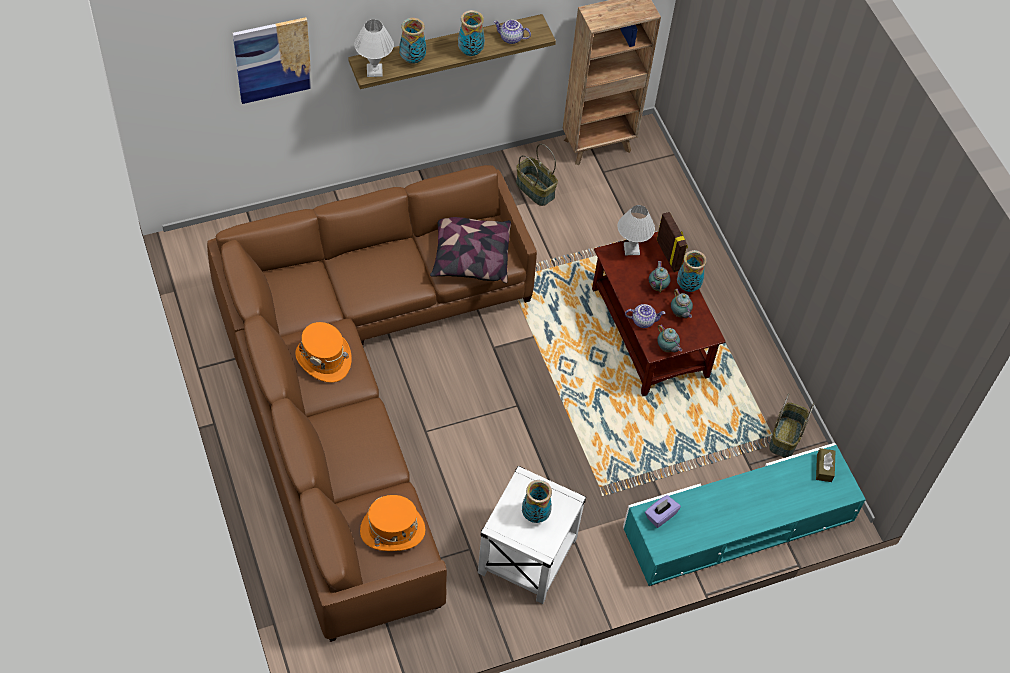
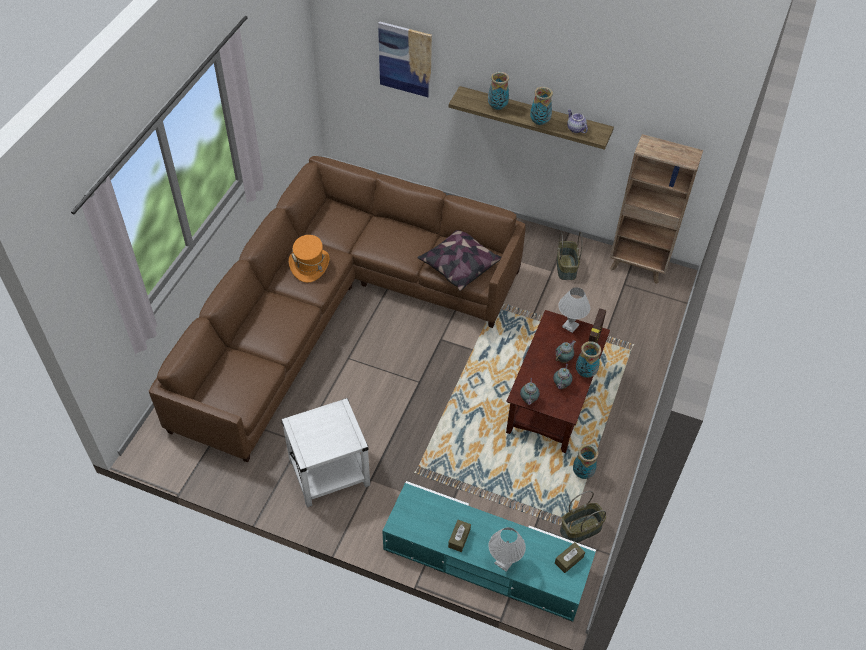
camera: 45 degrees right, 5 degrees down
(375, 70) = (466, 101): white table lamp -> white table lamp (504, 562)
(392, 530) = (240, 384): orange hat -> none
(535, 515) = (324, 433): vase -> vase (582, 473)
(643, 320) = (530, 373): teapot -> none
(660, 515) = (419, 503): purple tissue box -> none
(723, 520) = (459, 538): none -> brown tissue box

